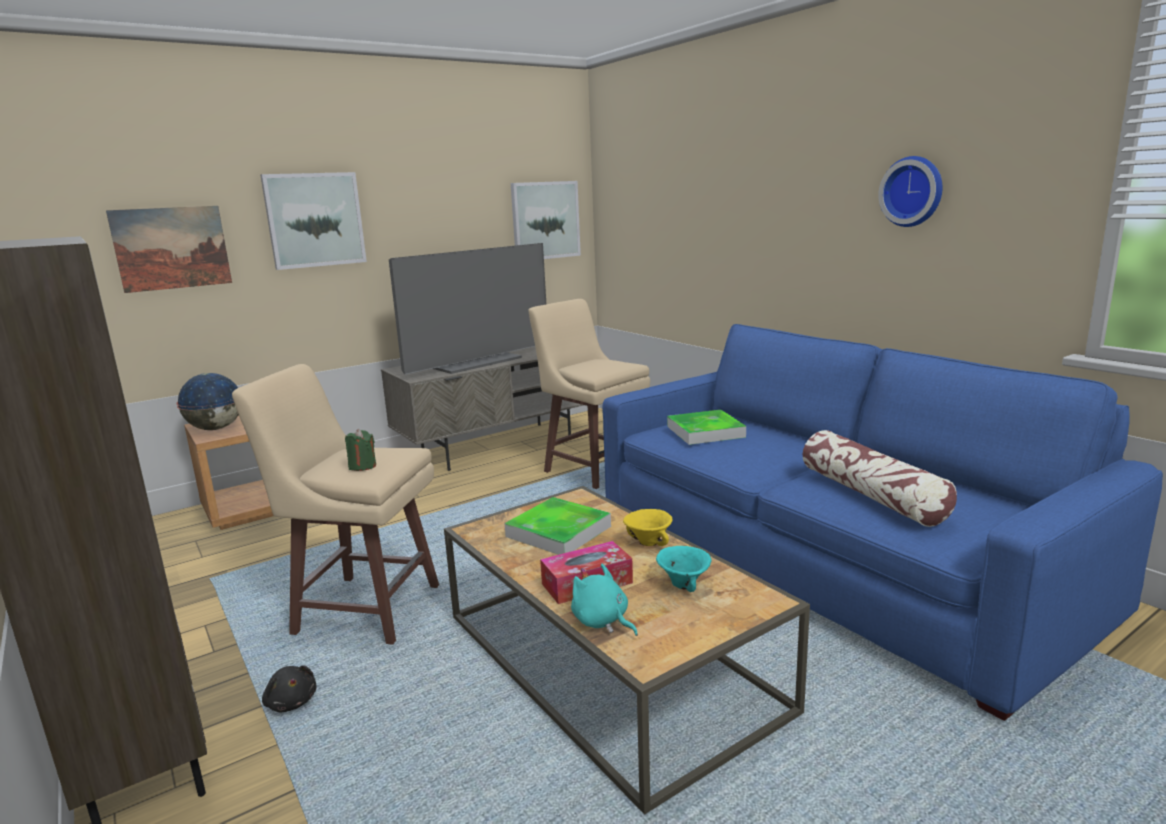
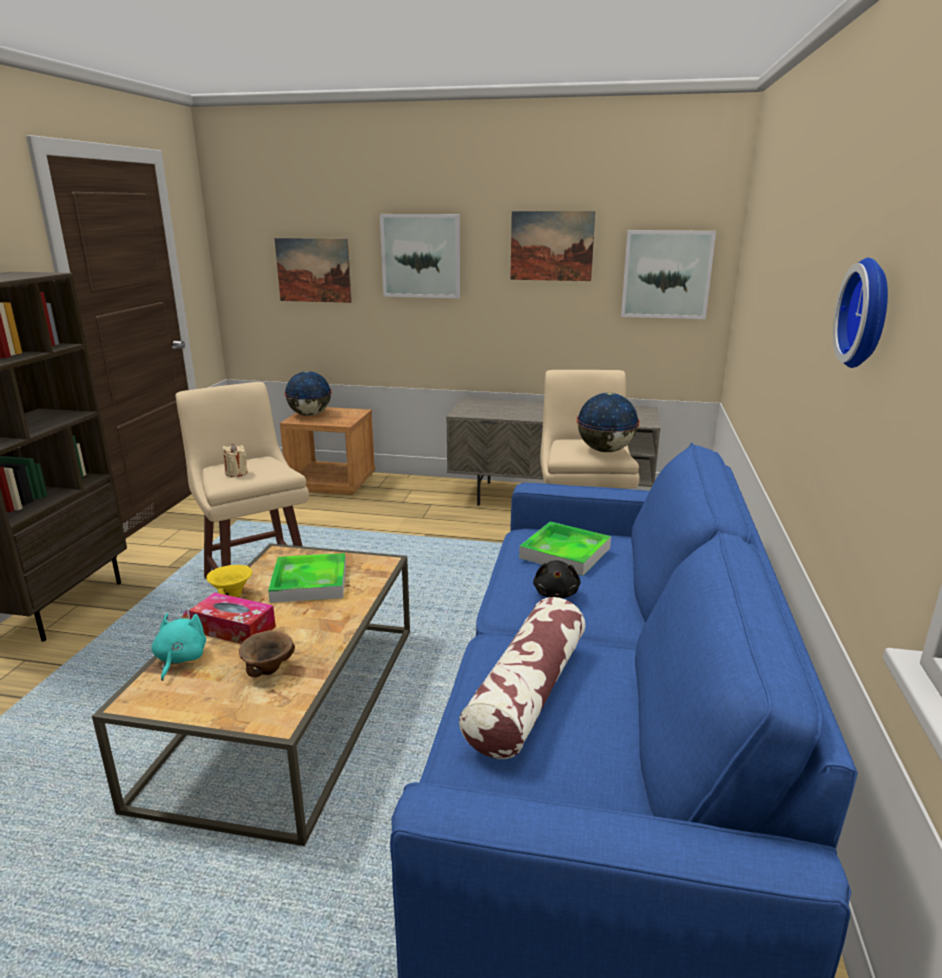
camera: 45 degrees right, 5 degrees up
(291, 702) = (140, 617): black plush toy -> black plush toy (556, 593)
(362, 466) = (236, 473): green candle -> beige candle
(448, 201) = (551, 246): none -> picture
(476, 362) = (533, 412): television -> none
(615, 364) = (605, 450): none -> globe
(649, 543) = (330, 625): yellow bowl -> yellow bowl (232, 596)
(682, 585) = (269, 669): turquoise bowl -> brown bowl

